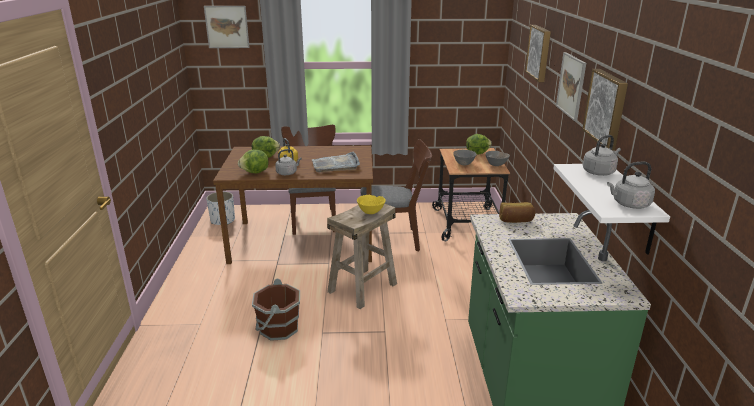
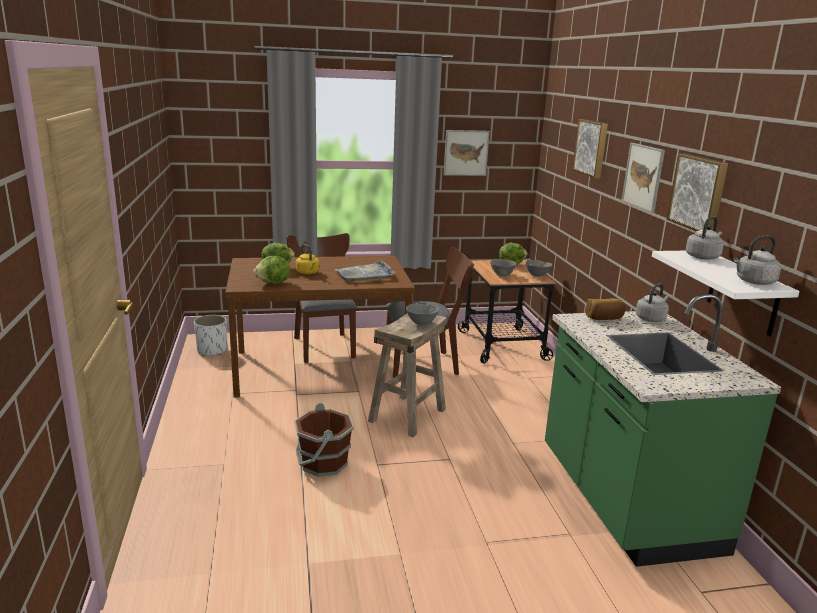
camera: 10 degrees left, 5 degrees down
(227, 27) = (224, 117): picture -> picture (466, 153)
(287, 173) = (313, 283): grey kettle -> grey kettle (651, 318)
(371, 212) = (422, 323): yellow bowl -> grey bowl

